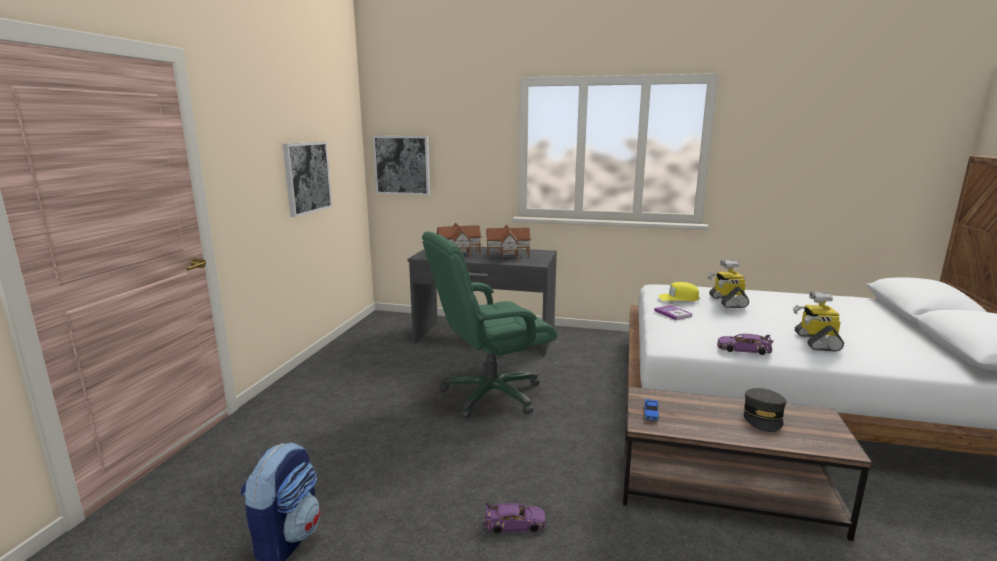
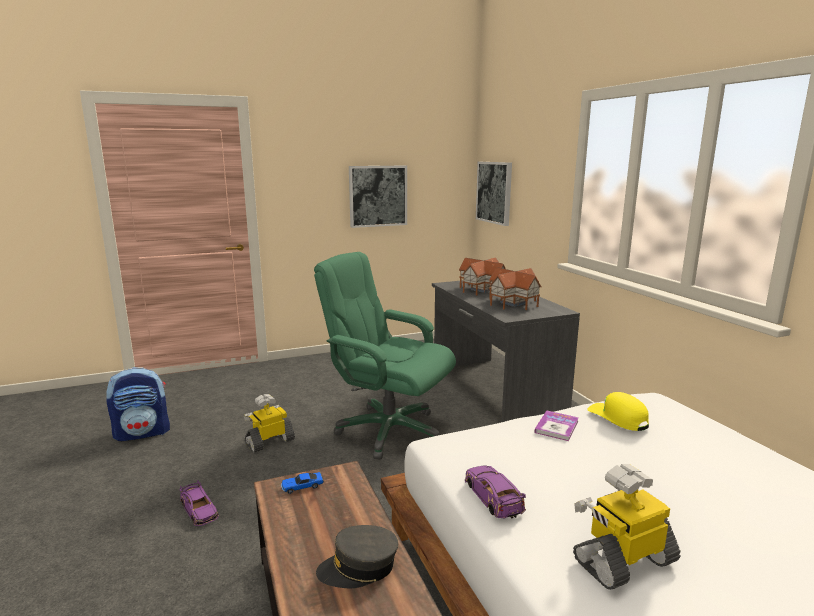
camera: 55 degrees right, 0 degrees up
(726, 301) = (670, 452): toy robot -> toy robot (270, 441)

